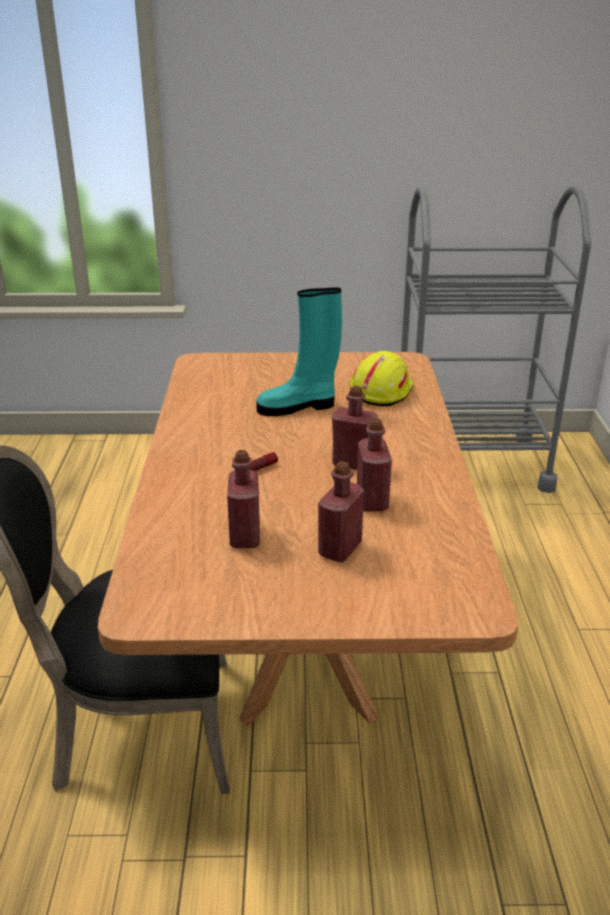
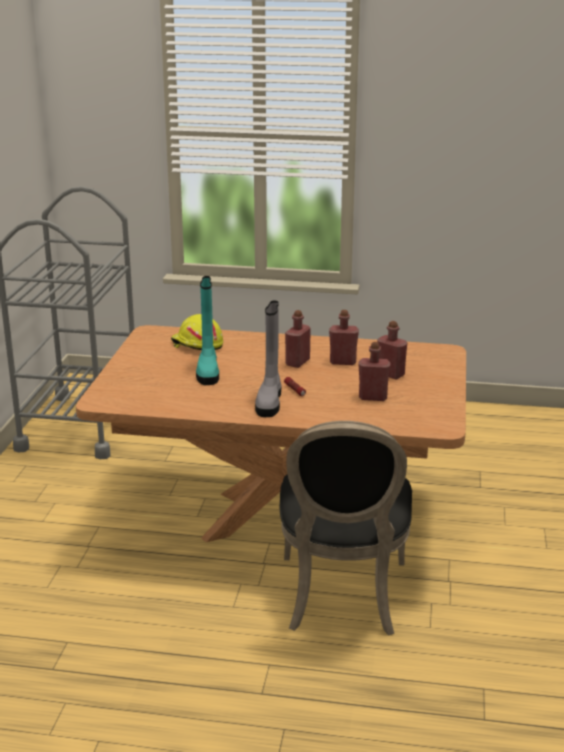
camera: 80 degrees left, 5 degrees down
(215, 455) = (269, 402): none -> grey boot

